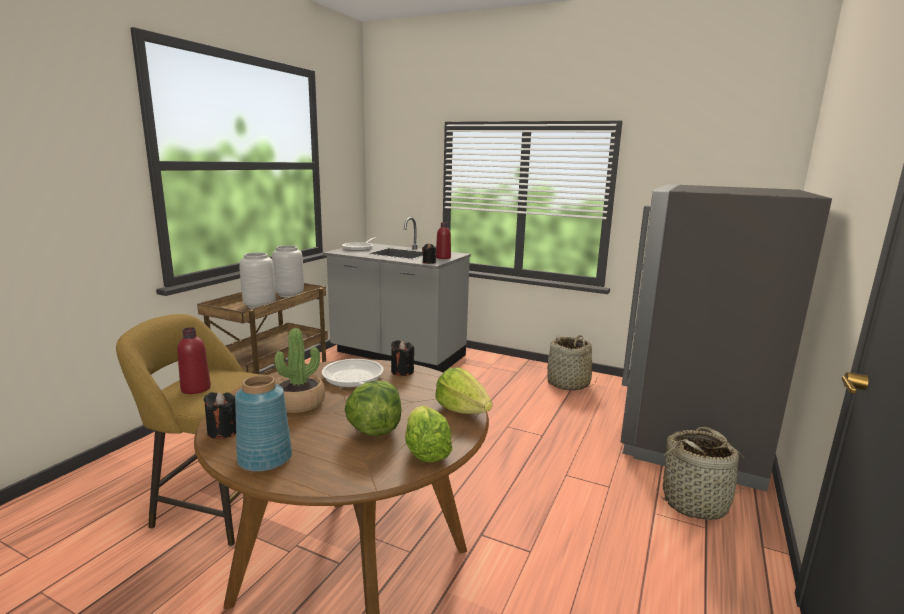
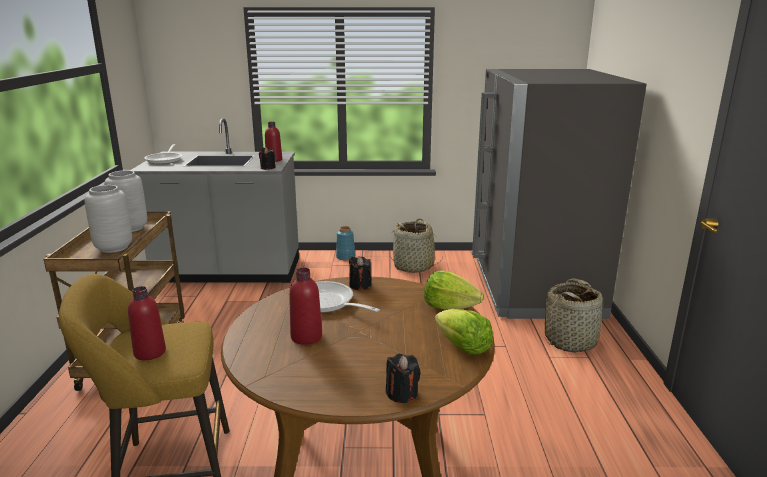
camera: 25 degrees left, 5 degrees up
(223, 431) = (272, 380): black candle -> black candle (402, 394)
(266, 459) = (345, 391): blue vase -> blue vase (346, 257)
(298, 403) = (306, 337): potted plant -> red bottle
(374, 430) = (402, 341): lettuce -> none

